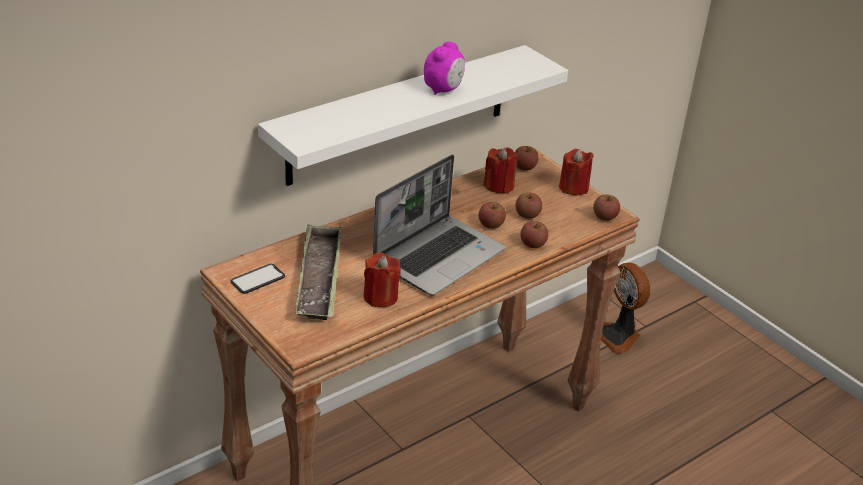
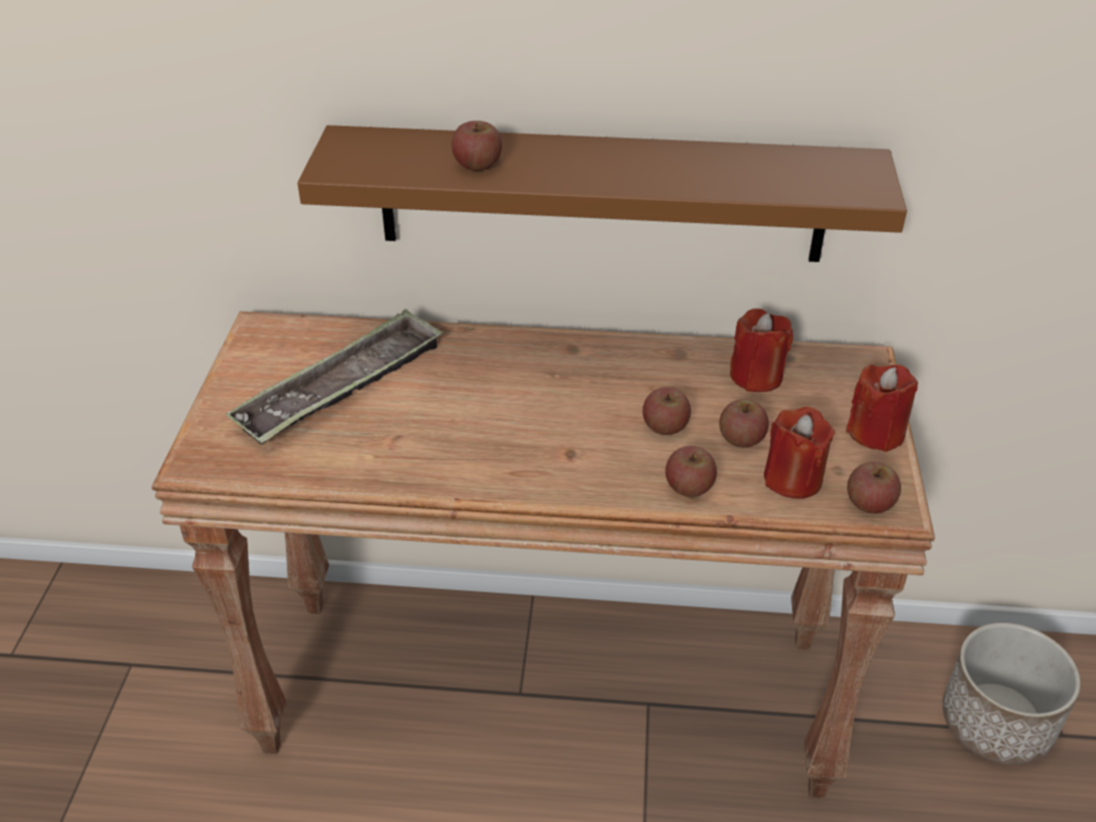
camera: 45 degrees right, 5 degrees up
(257, 279) = (275, 353): phone -> none
(380, 297) = (375, 451): red candle -> red candle (792, 479)
(399, 114) = (601, 194): white shelf -> brown shelf
(439, 256) = (529, 435): laptop -> none
(443, 90) = (642, 168): alarm clock -> none
(524, 167) = (835, 366): apple -> apple (477, 165)
(618, 336) = (997, 723): fan -> planter

